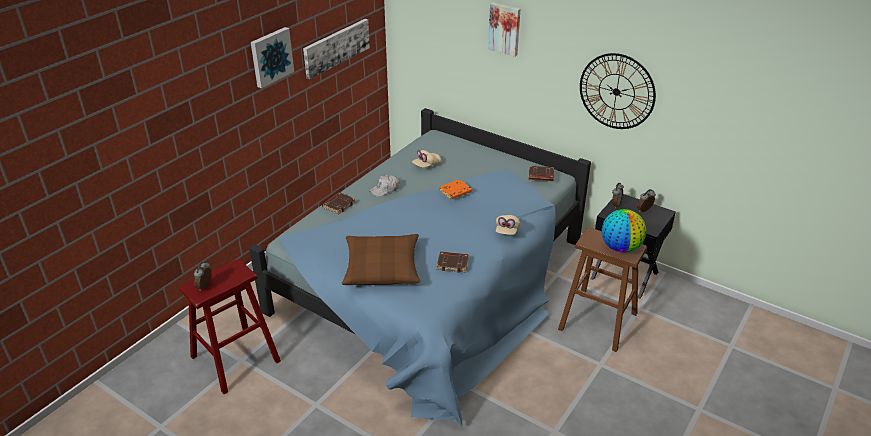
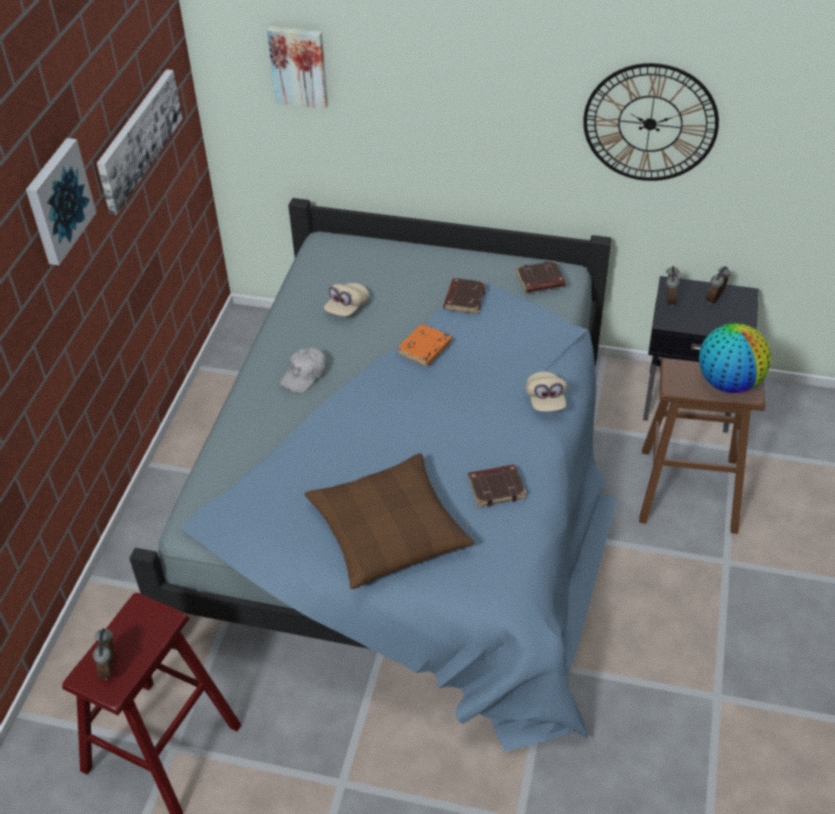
camera: 20 degrees left, 10 degrees up
(338, 205) = (244, 428): brown book -> brown book (464, 298)
(505, 28) = (436, 47): picture -> picture (299, 66)

